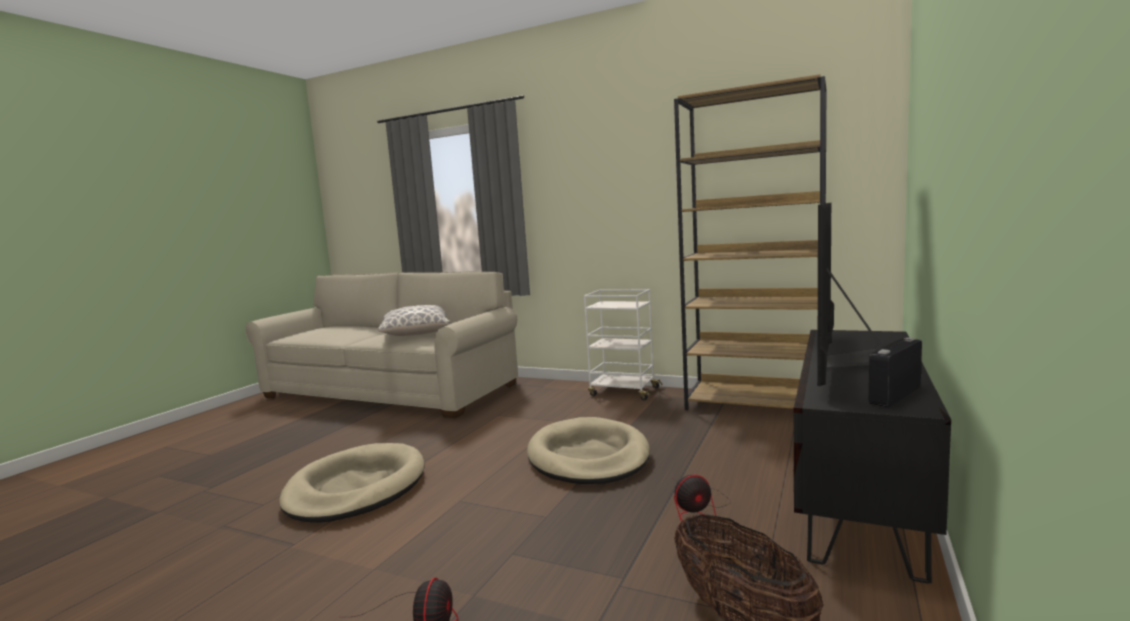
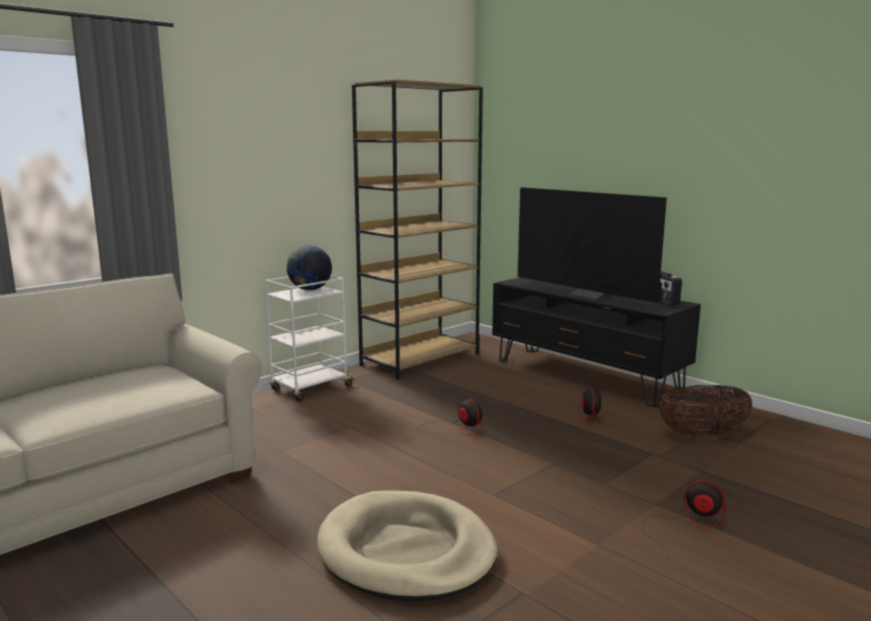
camera: 70 degrees left, 5 degrees up
(417, 334) = (118, 388): pillow -> none
(588, 457) = (455, 430): beige dog bed -> fan
(627, 303) = (310, 290): none -> globe

